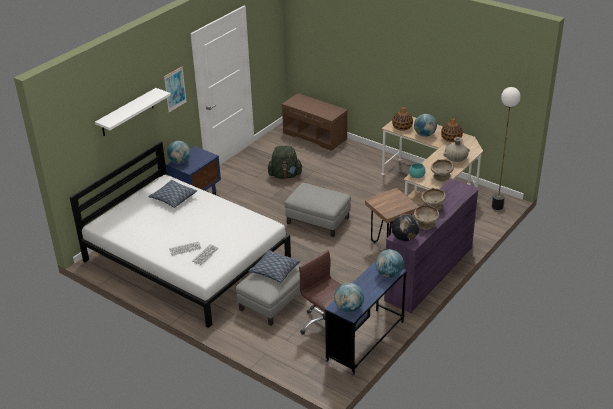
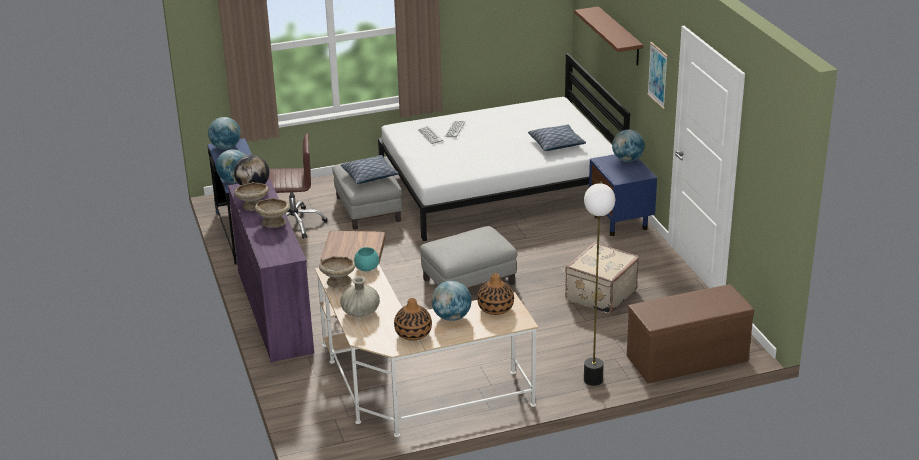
camera: 125 degrees right, 5 degrees down
(127, 112) = (619, 36): white shelf -> brown shelf
(285, 175) = (599, 295): green backpack -> beige suitcase
(497, 206) = (315, 430): floor lamp -> floor lamp (592, 380)

